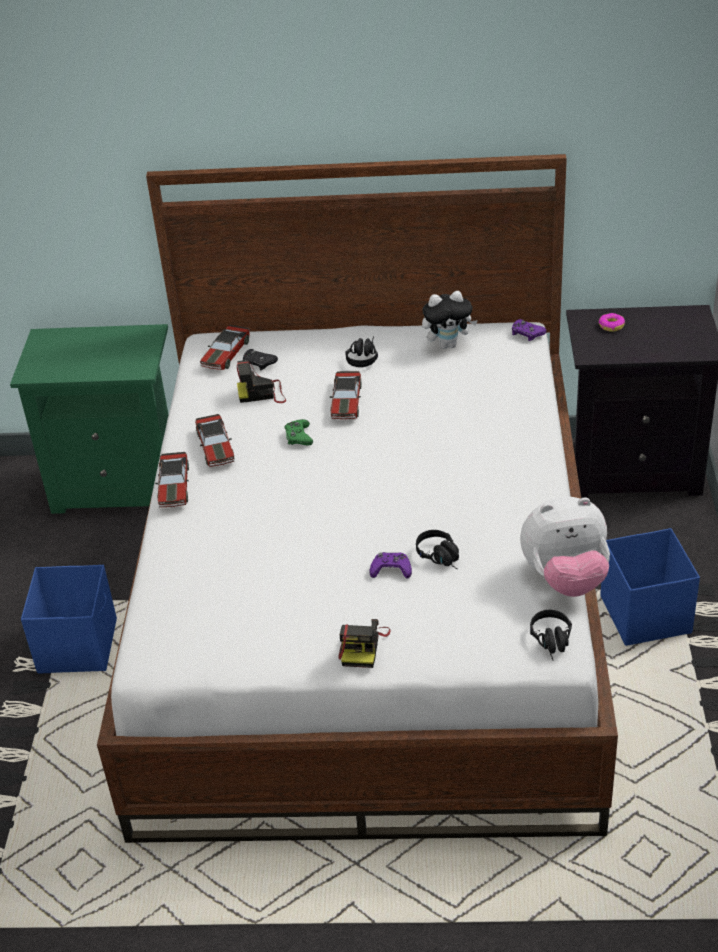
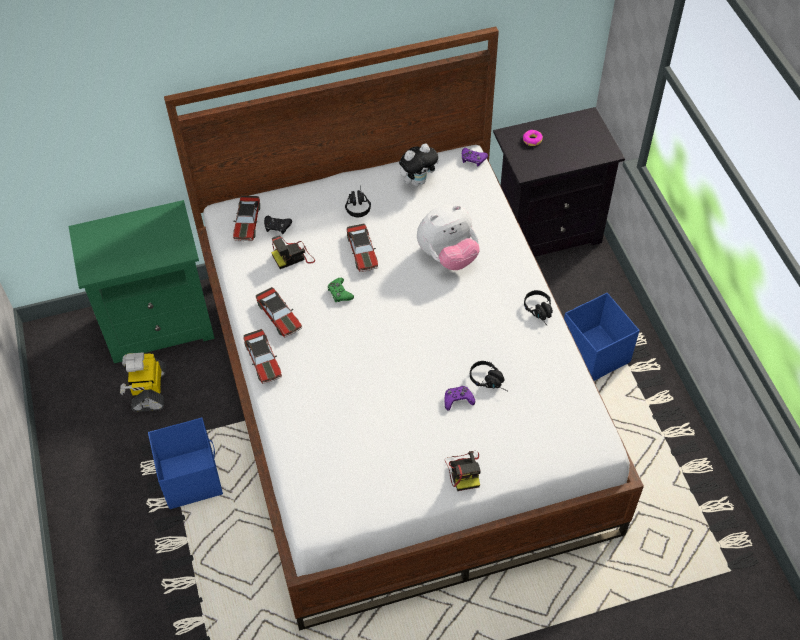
camera: 20 degrees left, 15 degrees up
(75, 546) = (148, 389): none -> toy robot
(553, 643) = (593, 436): black headphones -> black headphones (540, 312)
(565, 579) = (581, 379): plush toy -> plush toy (448, 256)

